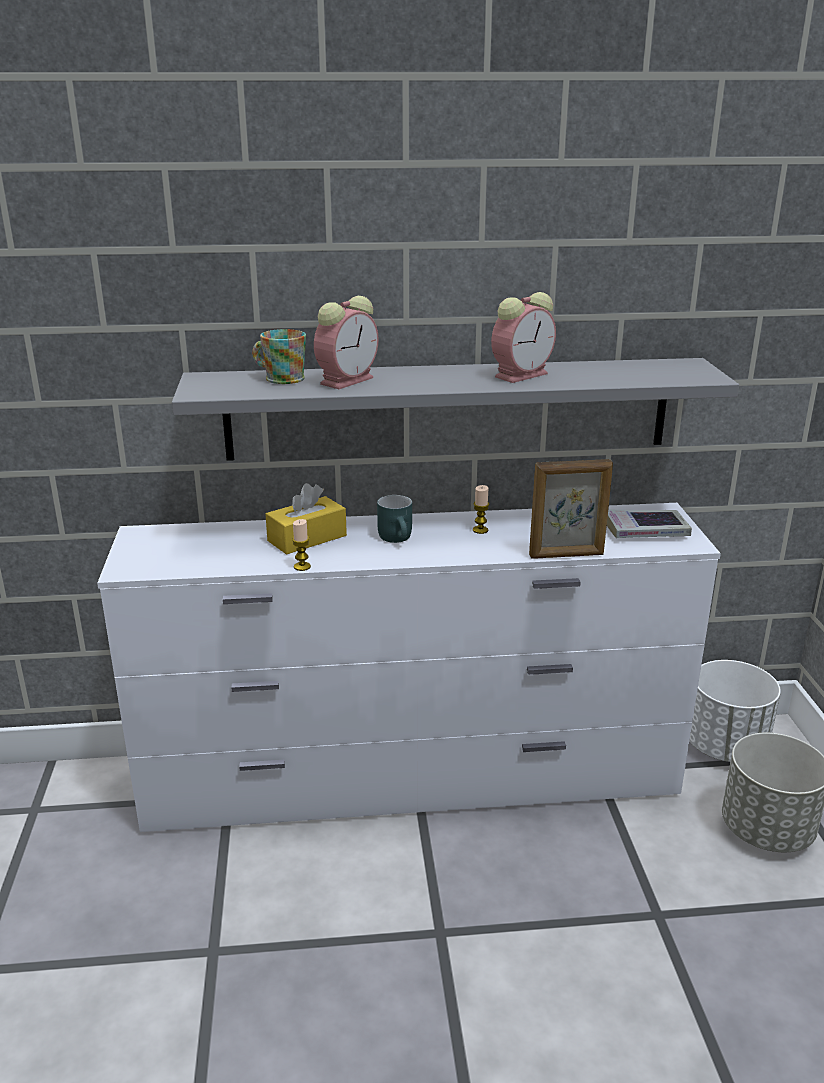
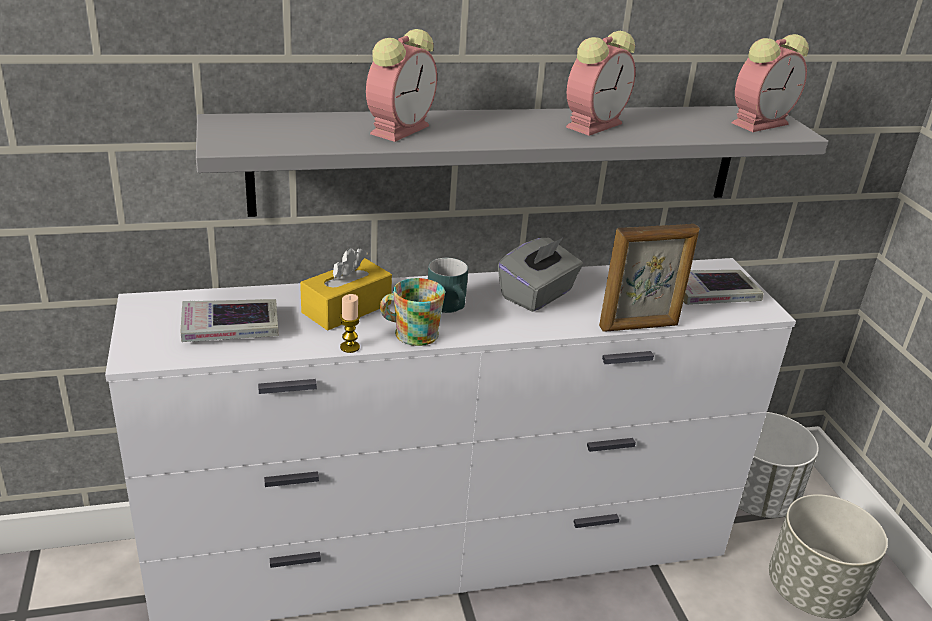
camera: 10 degrees left, 5 degrees up
(205, 551) = (230, 328): none -> book
(280, 378) = (319, 125): mug -> mug (410, 333)
(480, 530) = (537, 295): candle -> grey tissue box
(680, 371) = (761, 123): none -> alarm clock

